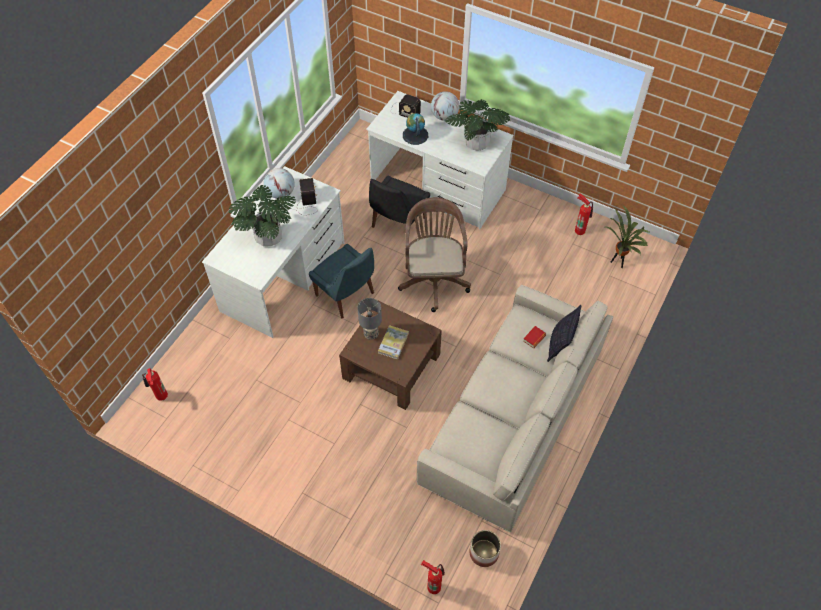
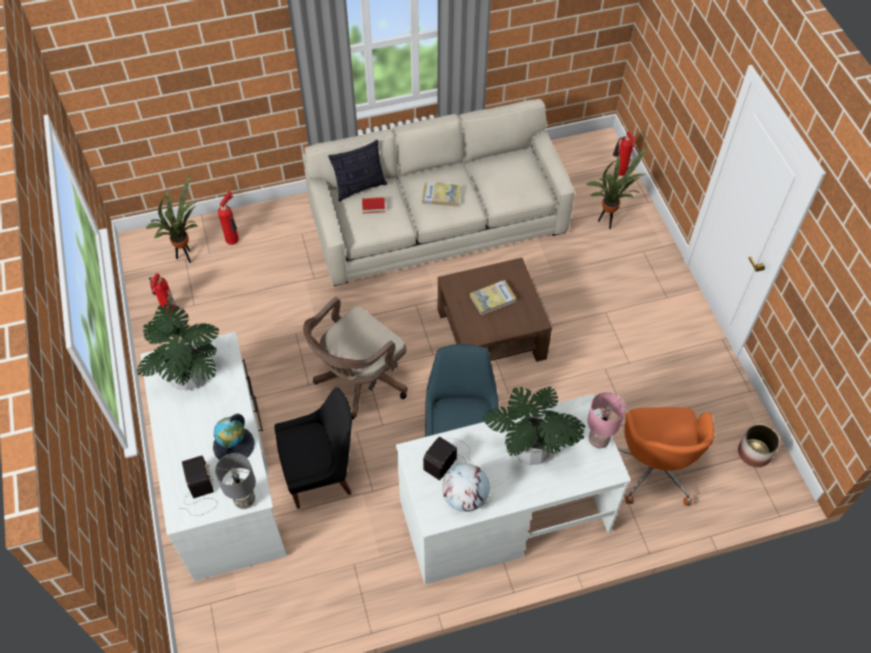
camera: 135 degrees left, 0 degrees up
(160, 396) = (741, 483): fire extinguisher -> fire extinguisher (234, 239)
(220, 365) = (655, 467): none -> orange office chair
(236, 267) = (598, 440): none -> pink table lamp
(371, 334) = (504, 321): grey table lamp -> grey table lamp (245, 500)
(398, 523) = (607, 222): none -> potted plant
(444, 116) = (171, 441): globe -> none
(484, 553) = (563, 163): planter -> planter (754, 452)
(504, 383) = (441, 196): none -> book

